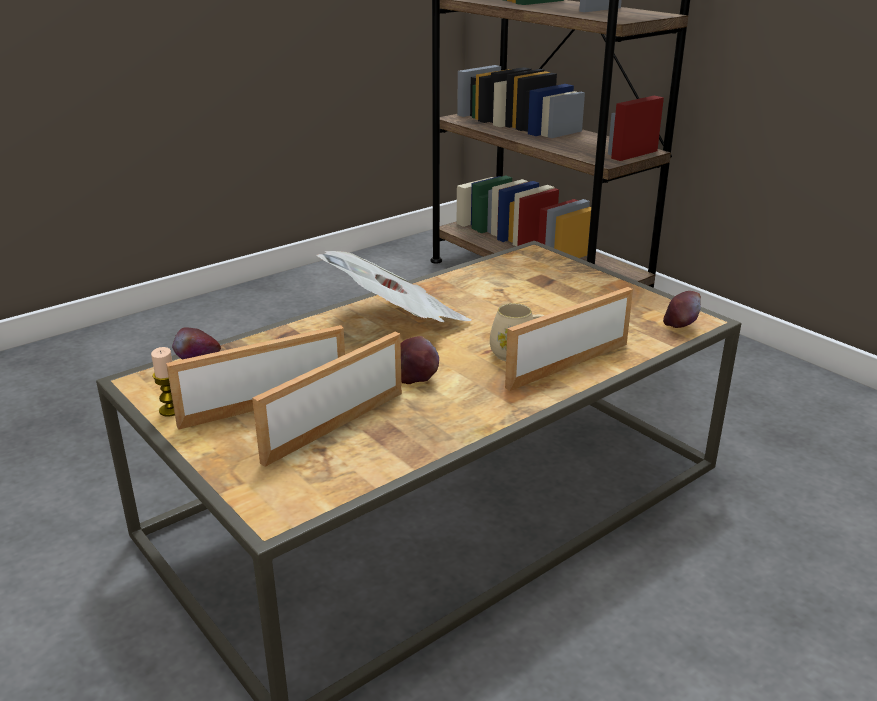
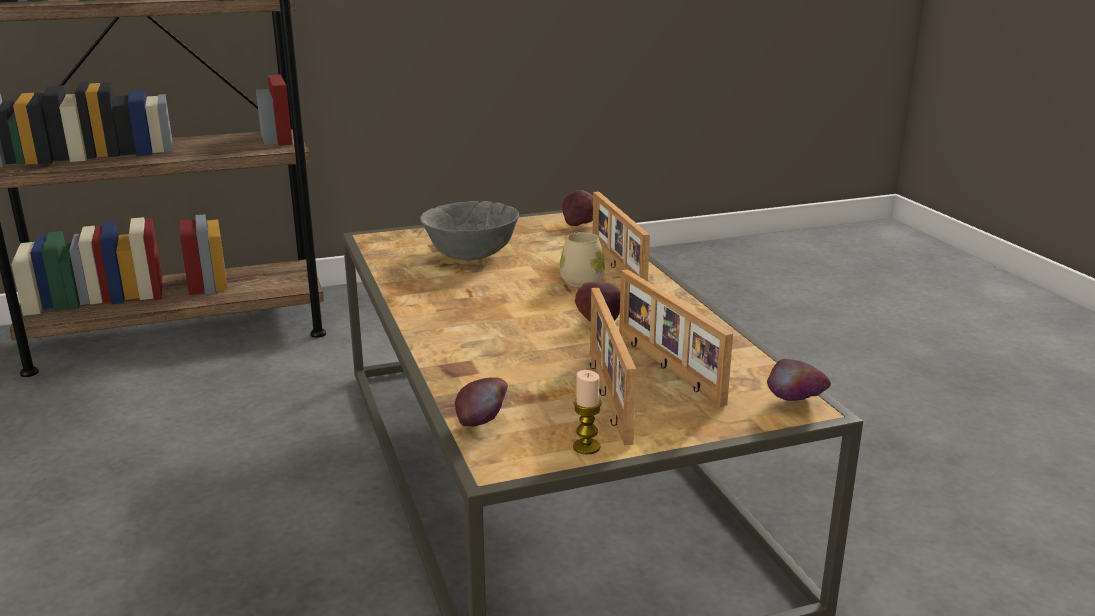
camera: 70 degrees left, 5 degrees down
(278, 506) = (795, 404): none -> apple
(397, 323) = (475, 315): newspaper -> none
(530, 295) = (470, 255): none -> grey bowl

